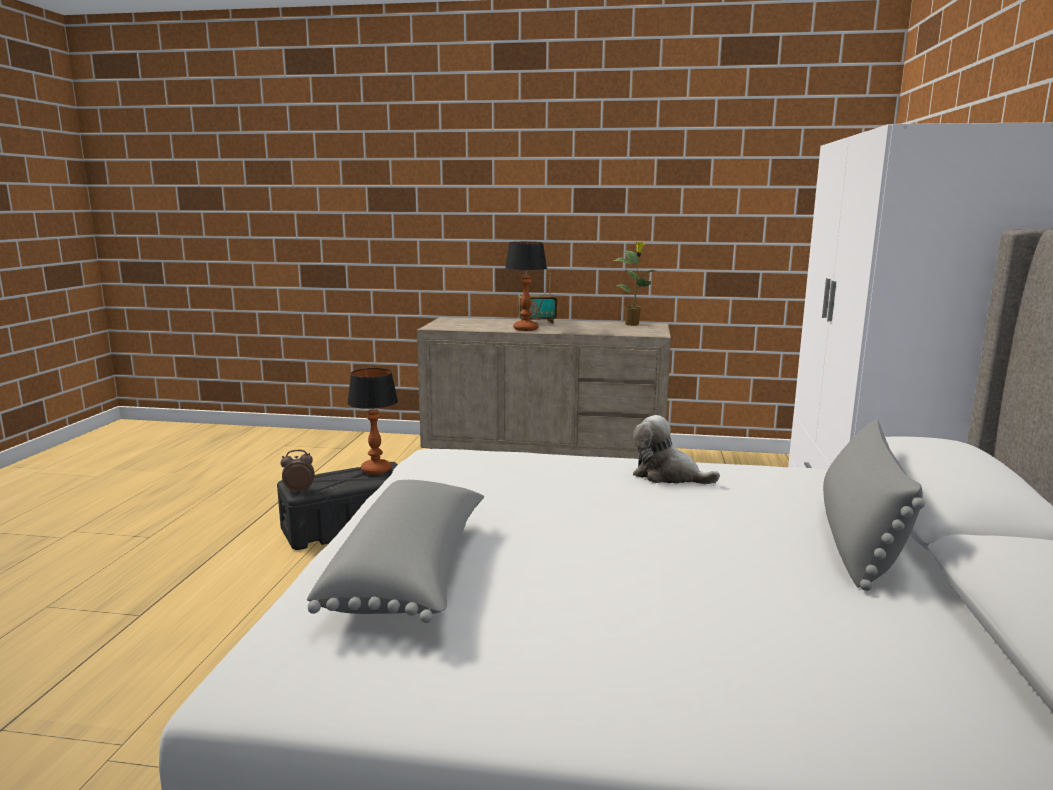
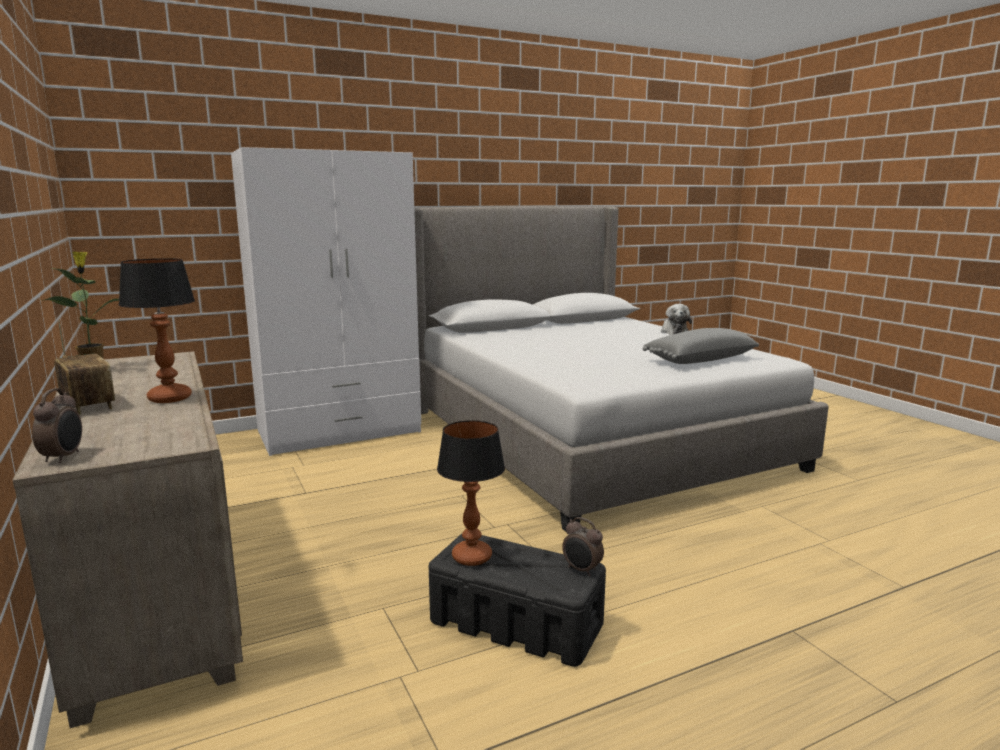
camera: 125 degrees left, 0 degrees up
(453, 319) = (64, 457): none -> alarm clock
(668, 476) = (520, 351): plush toy -> plush toy (673, 331)
(859, 538) = (536, 331): grey pillow -> none

